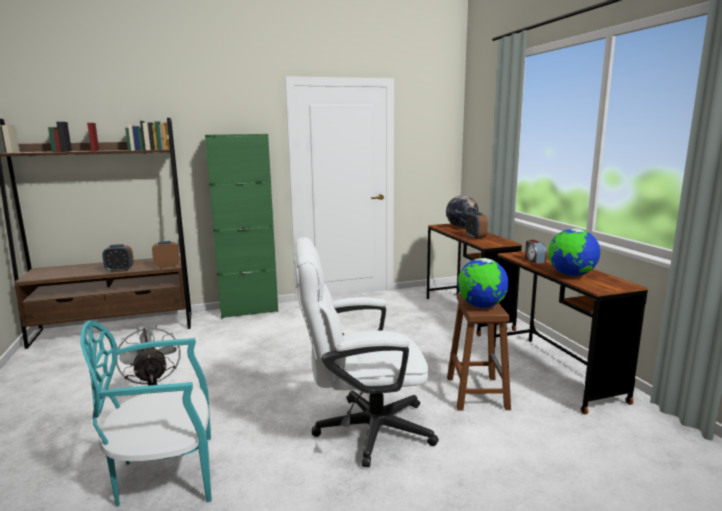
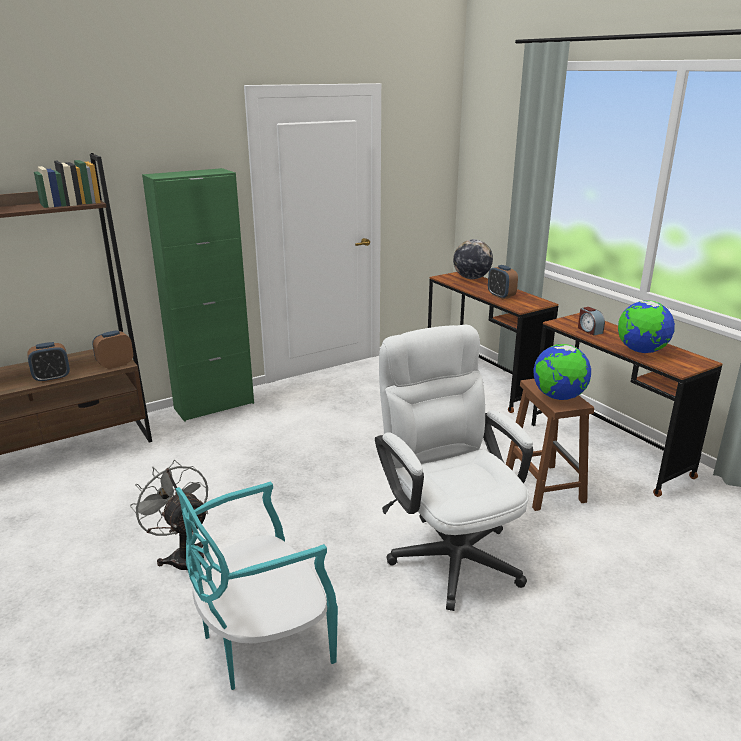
camera: 15 degrees left, 10 degrees up
(362, 430) = (449, 550): white office chair -> white office chair turned 90 degrees clockwise

